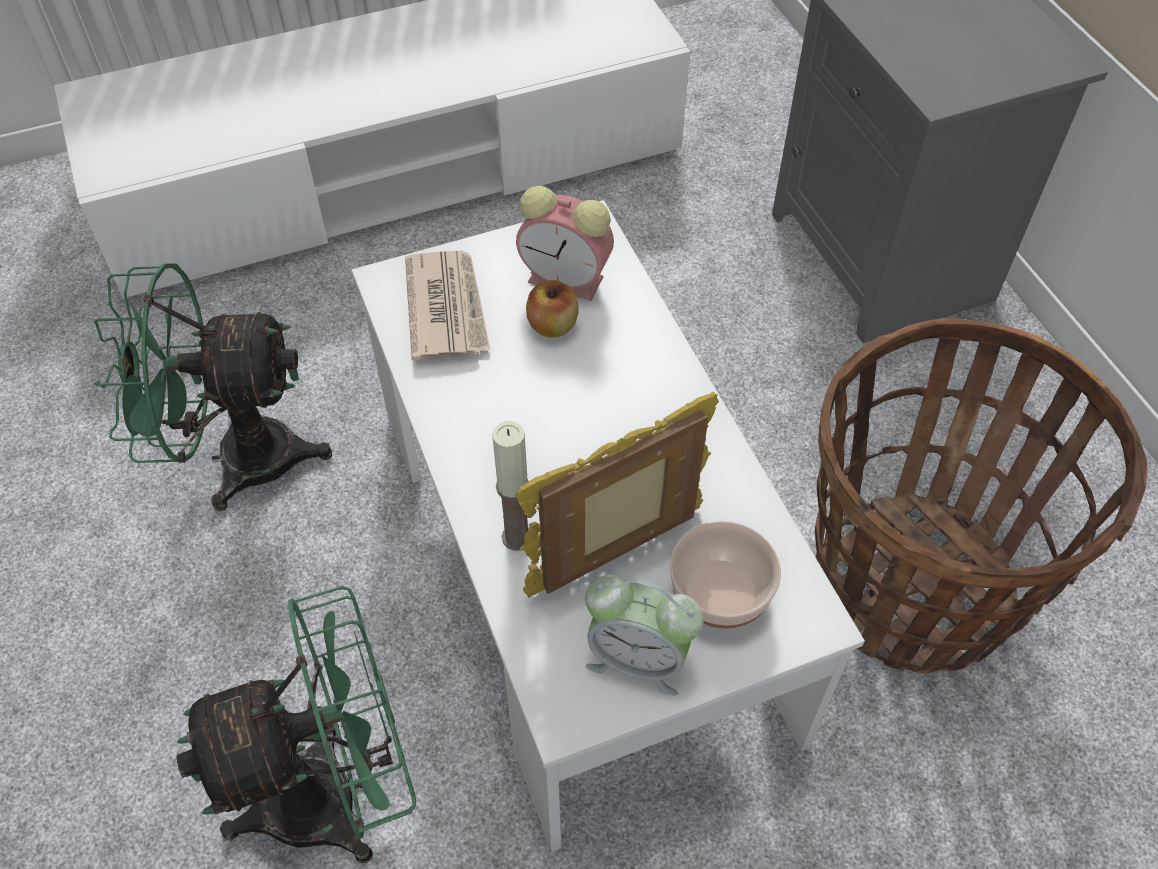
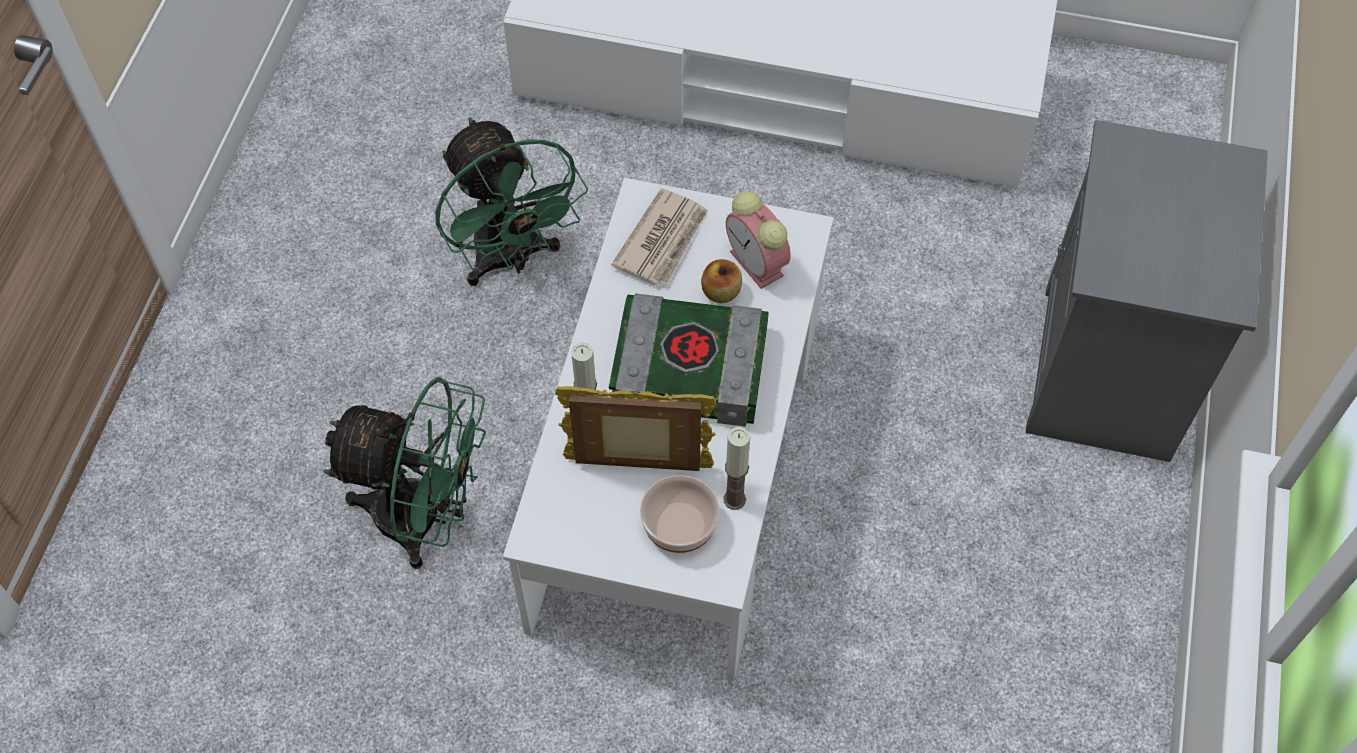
camera: 35 degrees right, 5 degrees up
(237, 458) = (511, 259): green fan -> green fan turned 150 degrees counterclockwise
(586, 415) = (692, 366): none -> book
(638, 658) = (600, 533): alarm clock -> none
(751, 526) = (734, 499): none -> candle
(911, 588) = (896, 628): basket -> none

